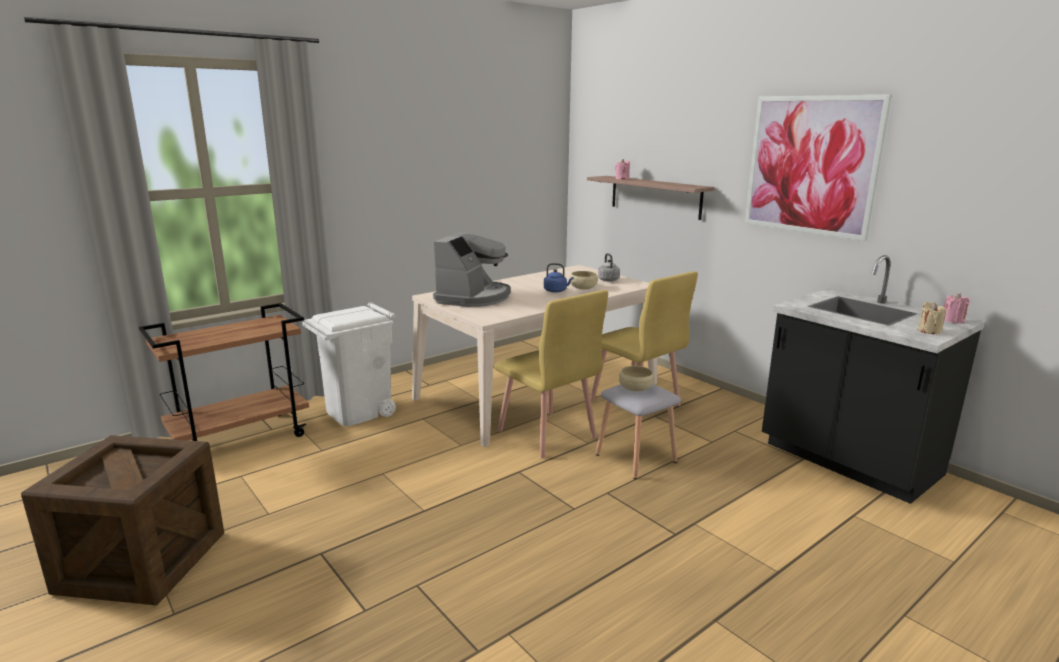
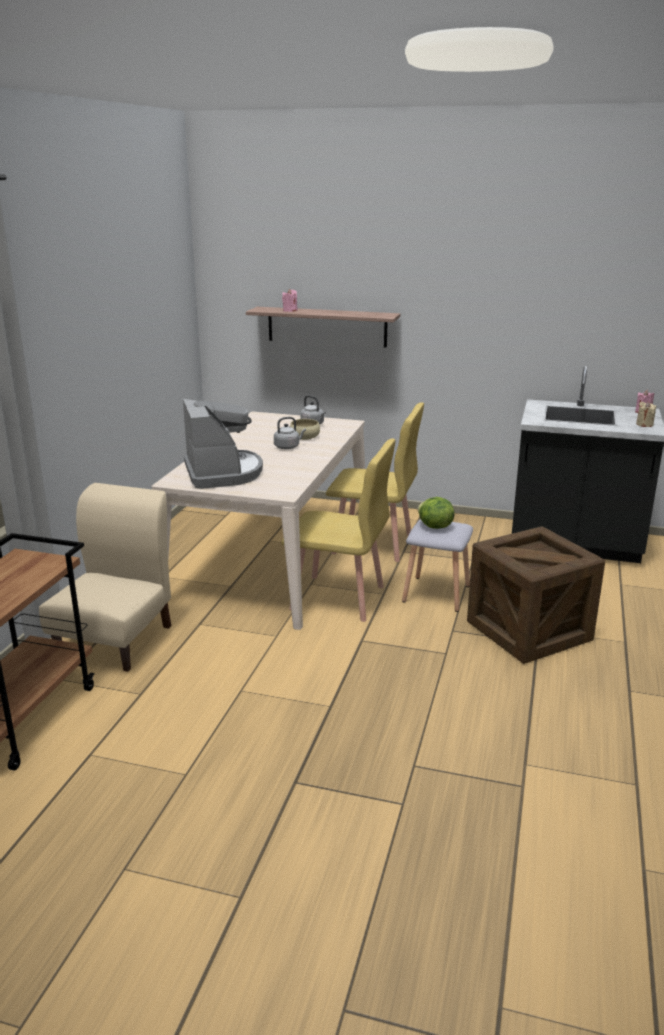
camera: 35 degrees left, 5 degrees up
(142, 562) = (126, 878): crate -> crate (528, 631)
(358, 412) = (117, 641): white trash can -> beige chair
(556, 291) = (288, 447): blue kettle -> grey kettle
(635, 387) = (434, 527): beige bowl -> lettuce
(811, 165) = (502, 289): picture -> none

